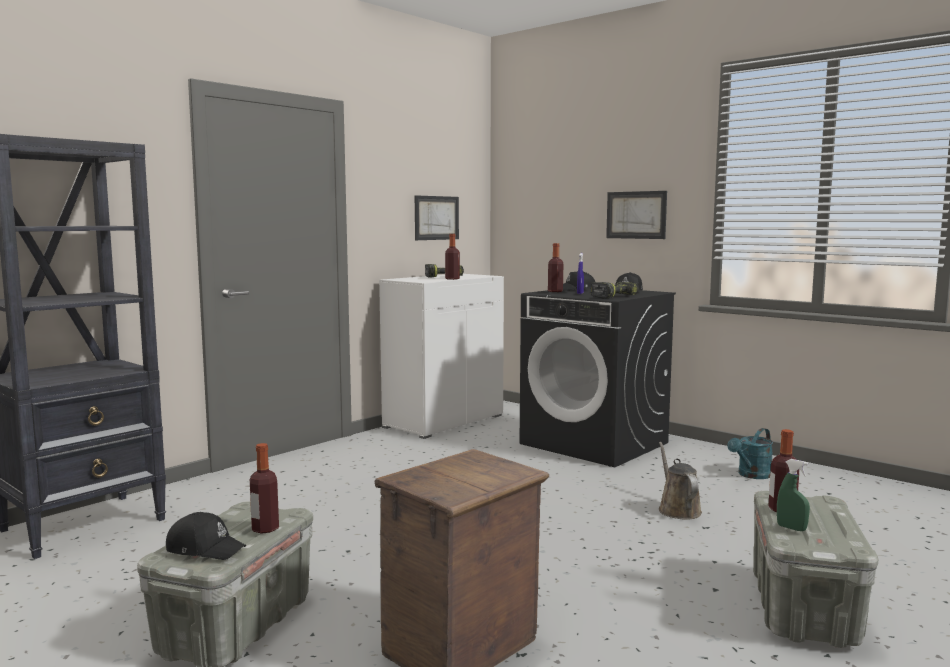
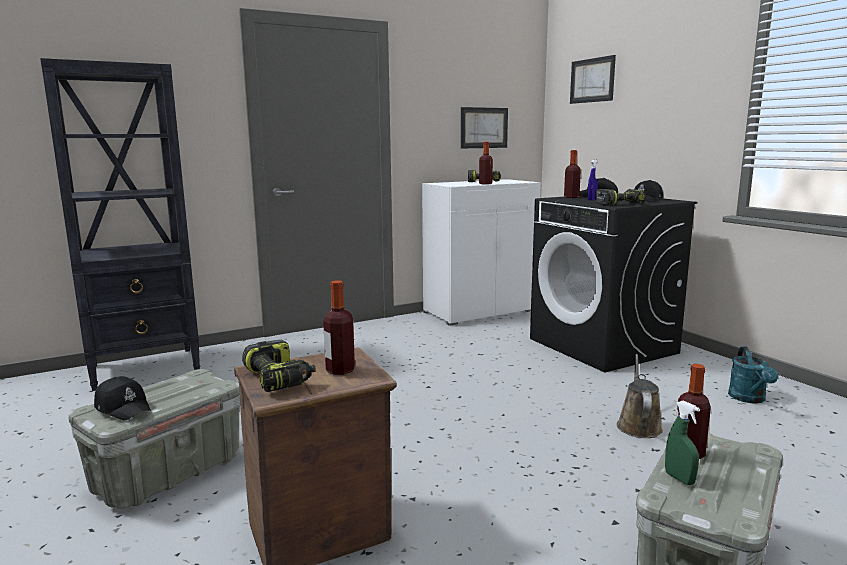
camera: 20 degrees right, 5 degrees up
(265, 529) = (184, 396): bottle -> bottle (340, 370)
(439, 481) = (279, 378): none -> power drill
(636, 215) = (670, 121): picture -> picture (592, 80)
(751, 475) = (749, 399): turquoise watering can -> turquoise watering can turned 60 degrees counterclockwise

